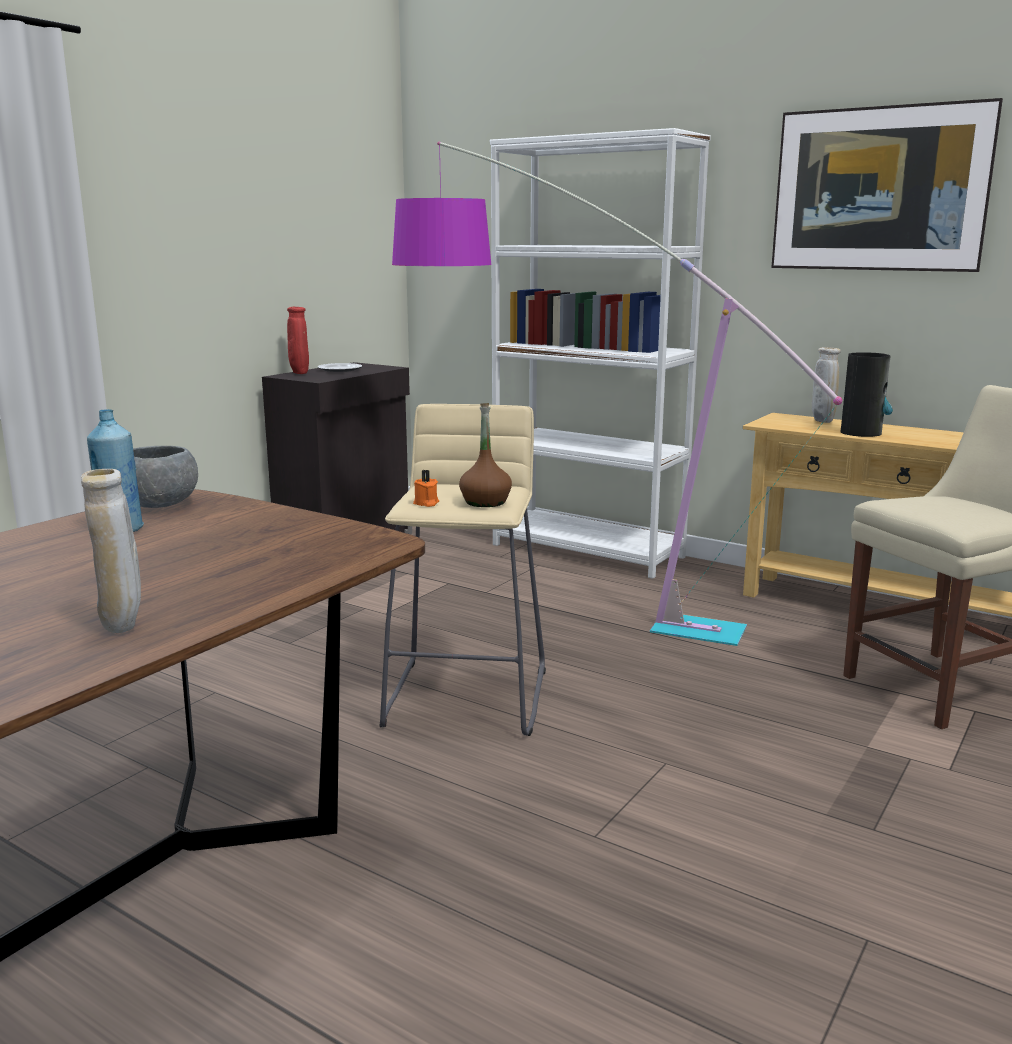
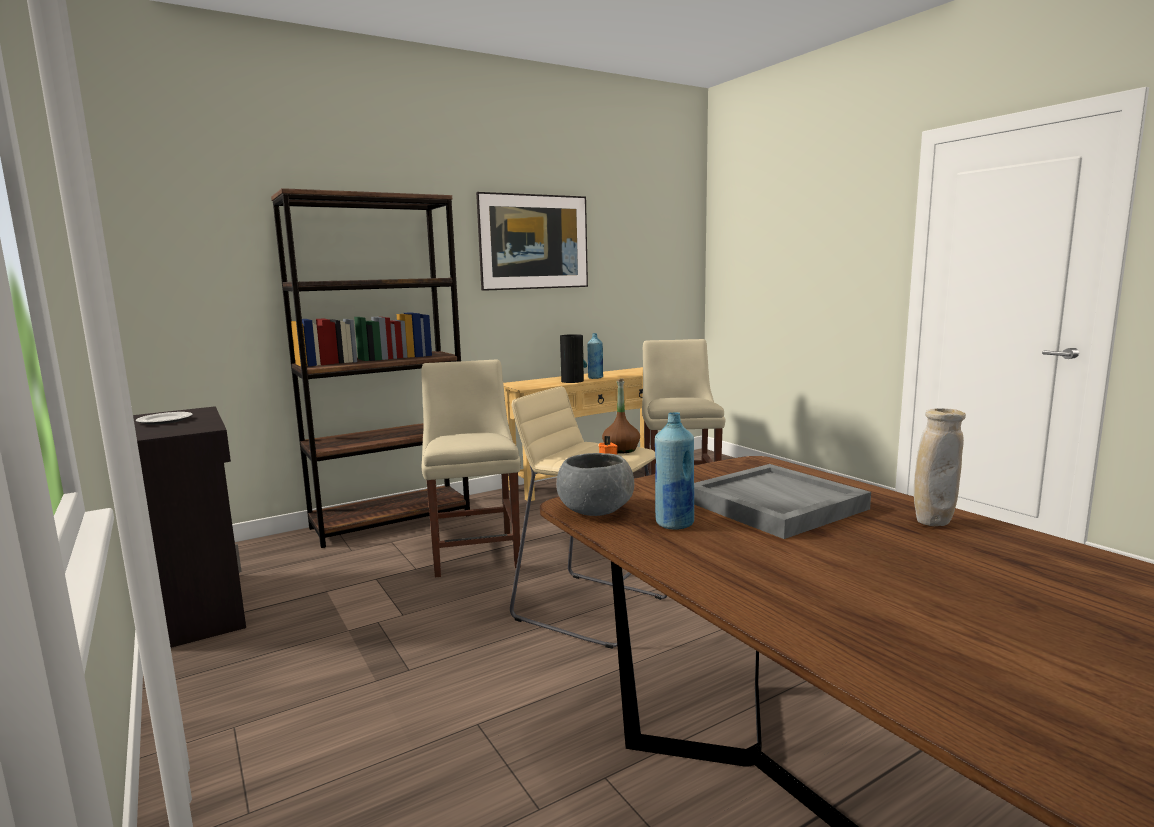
camera: 65 degrees left, 5 degrees down
(190, 558) = (773, 505): none -> grey tray
(299, 373) = (148, 431): red vase -> none
(553, 606) = (475, 552): floor lamp -> beige chair
(587, 551) = (391, 521): white bookcase -> brown bookcase
(822, 422) = (536, 381): beige vase -> none
(913, 438) = (595, 378): none -> blue bottle

